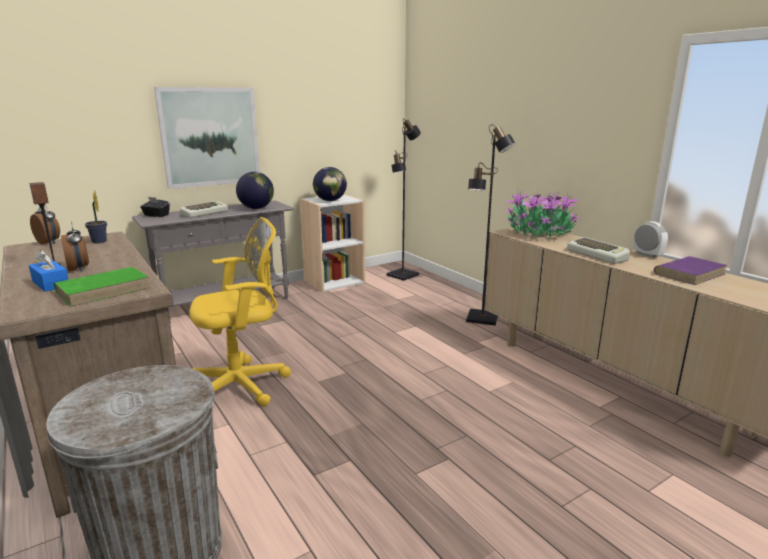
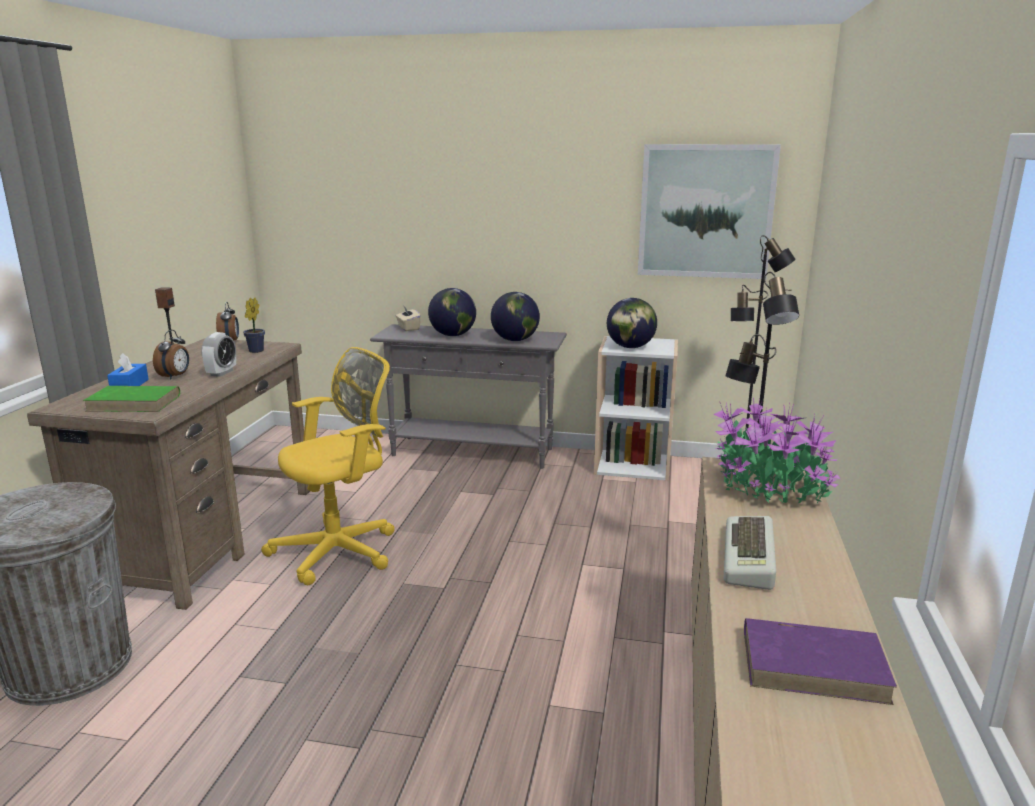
camera: 45 degrees right, 0 degrees up
(156, 215) = (408, 328): black tissue box -> beige tissue box
(205, 213) = (453, 335): keyboard -> globe
(210, 137) = (489, 240): picture -> picture (705, 211)
(242, 385) = (340, 551): yellow office chair -> yellow office chair turned 60 degrees counterclockwise
(647, 255) = (849, 597): alarm clock -> alarm clock (221, 373)

